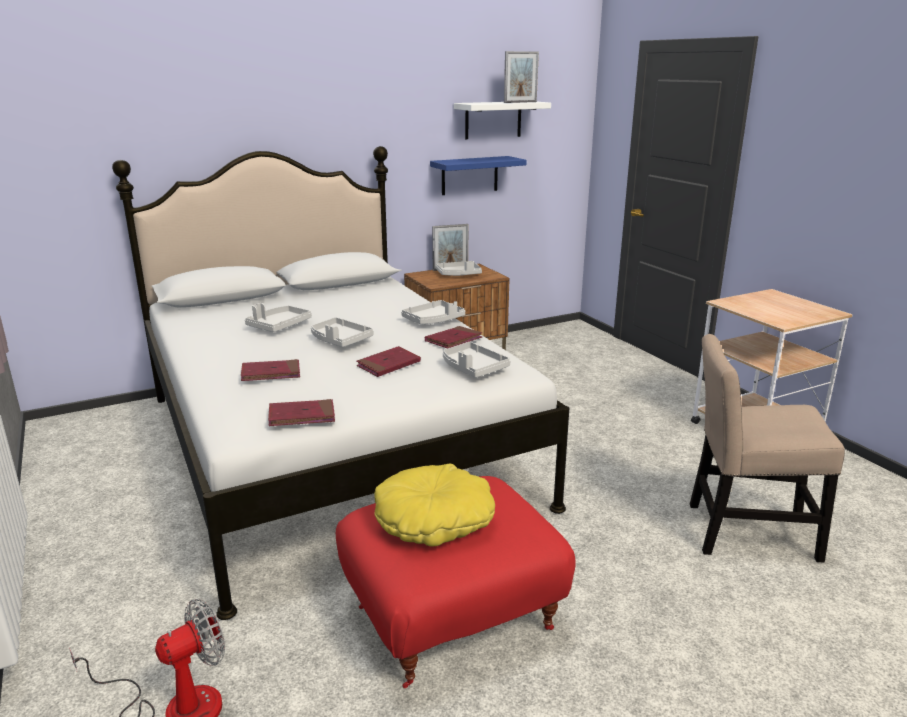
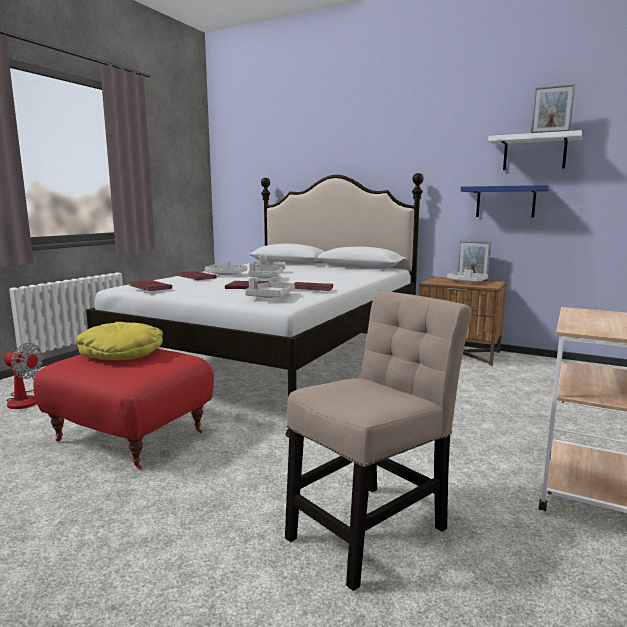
camera: 55 degrees right, 10 degrees down
(434, 320) = (339, 283): grey tray -> grey tray (225, 275)
(744, 532) = (372, 528): beige chair -> beige chair turned 75 degrees clockwise

